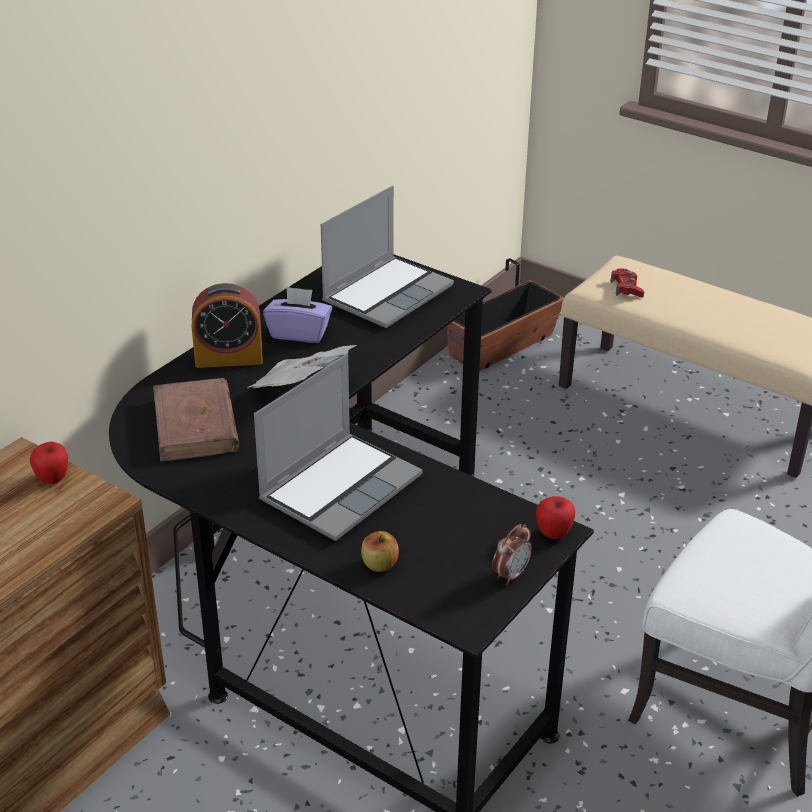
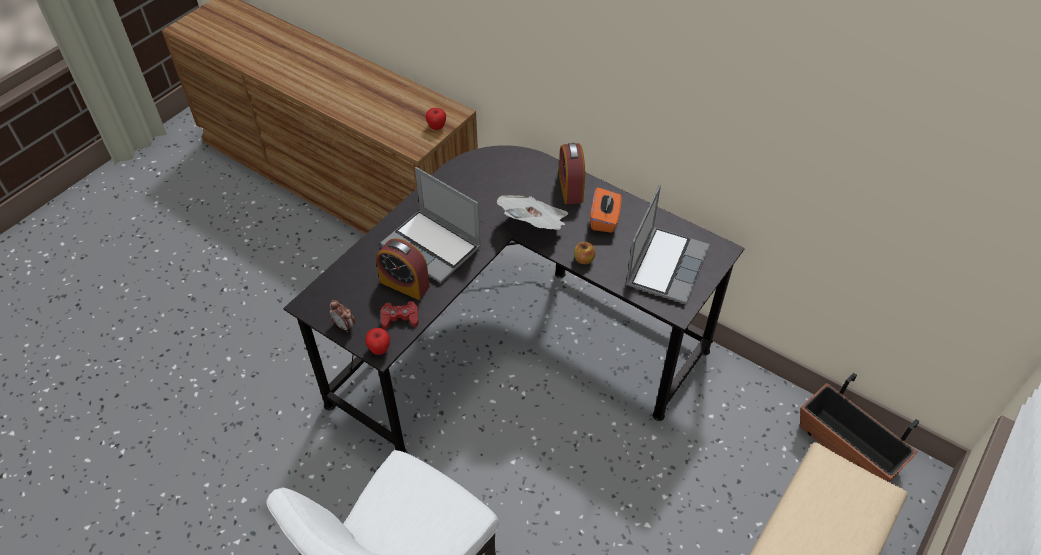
camera: 90 degrees right, 15 degrees up
(195, 425) = (496, 180): brown book -> none
(299, 333) = (604, 219): purple tissue box -> orange tissue box
(379, 564) = (361, 266): apple -> apple (584, 259)
(387, 293) = (666, 265): laptop -> laptop turned 105 degrees counterclockwise
(420, 514) = (404, 284): none -> alarm clock
(626, 288) = (827, 487): red game controller -> red game controller (400, 318)

